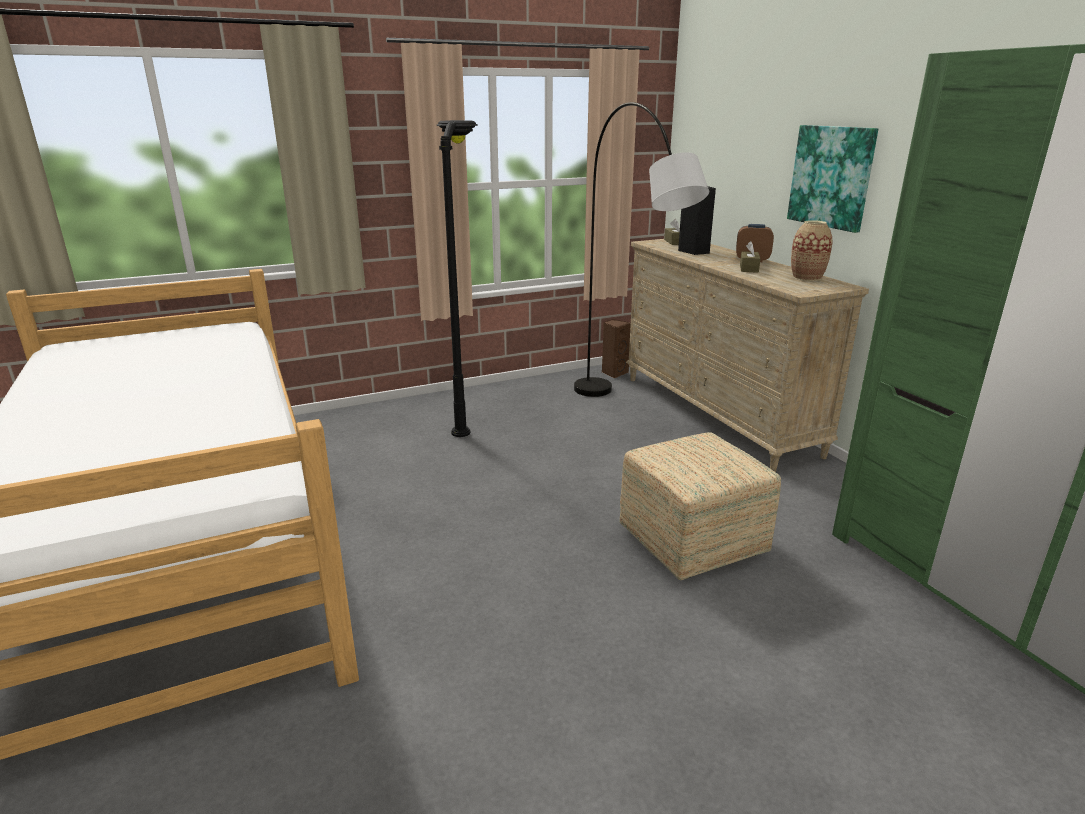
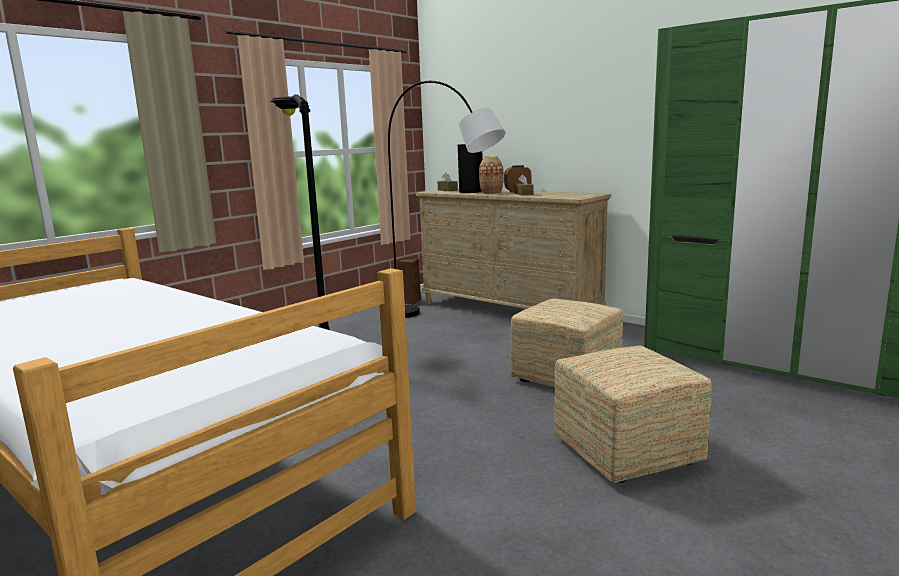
camera: 25 degrees left, 10 degrees down
(658, 691) = (628, 453): none -> ottoman
(807, 277) = (567, 193): vase -> vase (491, 193)
(831, 177) = (567, 126): picture -> none

